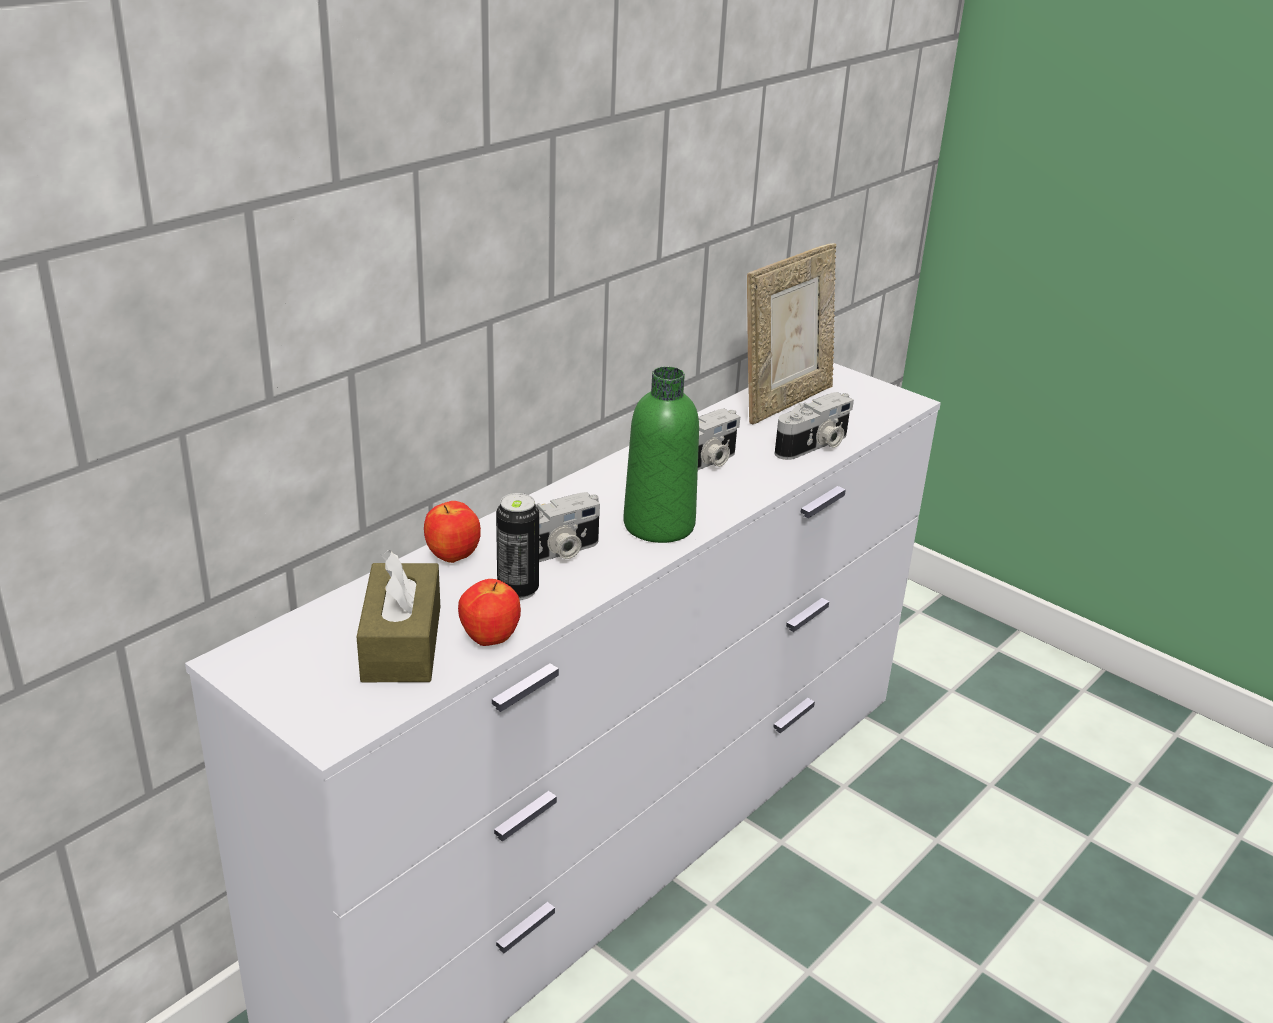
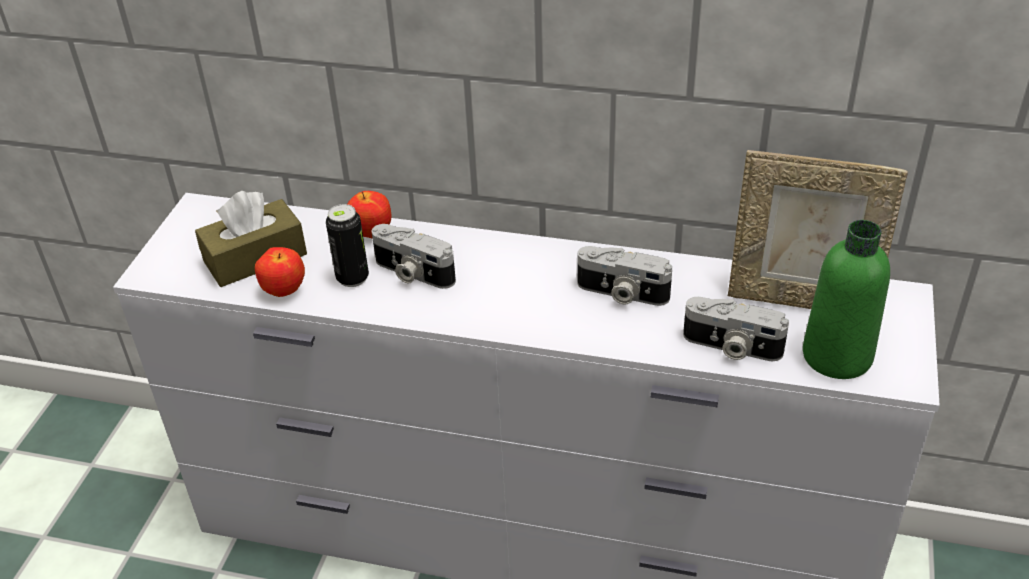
camera: 65 degrees right, 10 degrees up
(659, 525) = (500, 308): green bottle -> green bottle (837, 356)

